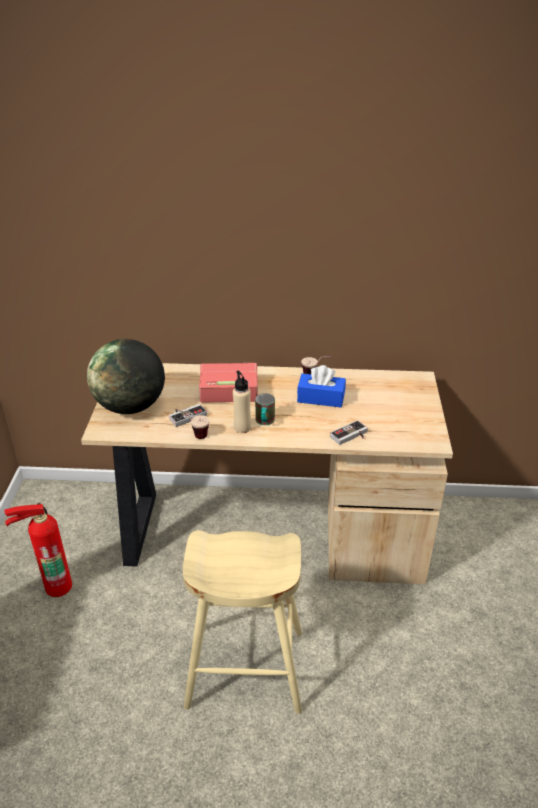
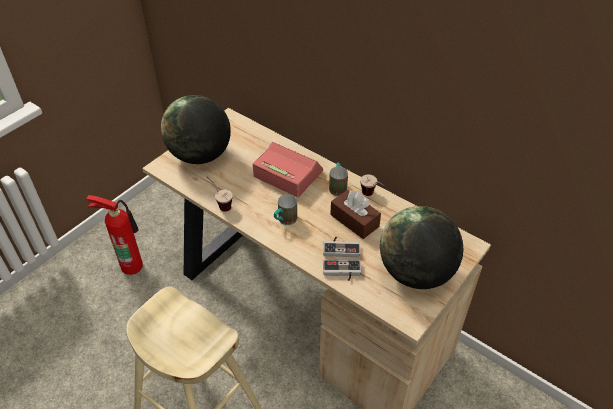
camera: 35 degrees right, 10 degrees up
(186, 415) = (232, 183): game controller -> game controller (341, 247)
(242, 427) = (262, 217): beige bottle -> none
(281, 381) = (337, 186): none -> mug
(321, 398) = (354, 220): blue tissue box -> brown tissue box
(404, 411) = (416, 273): none -> globe

